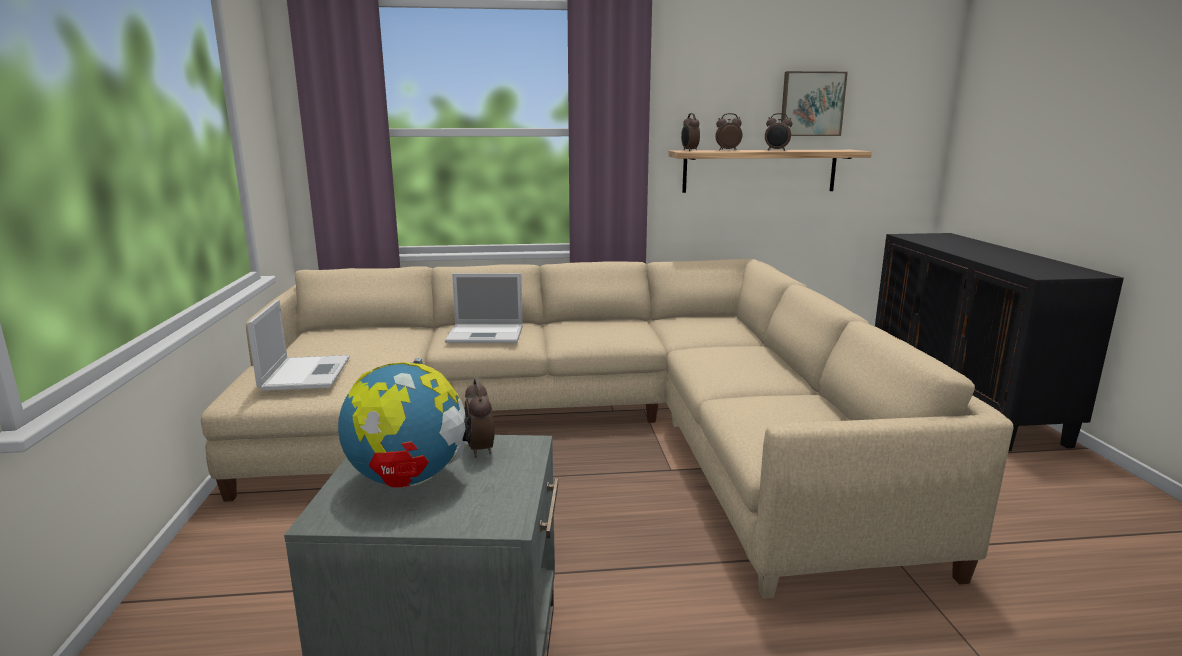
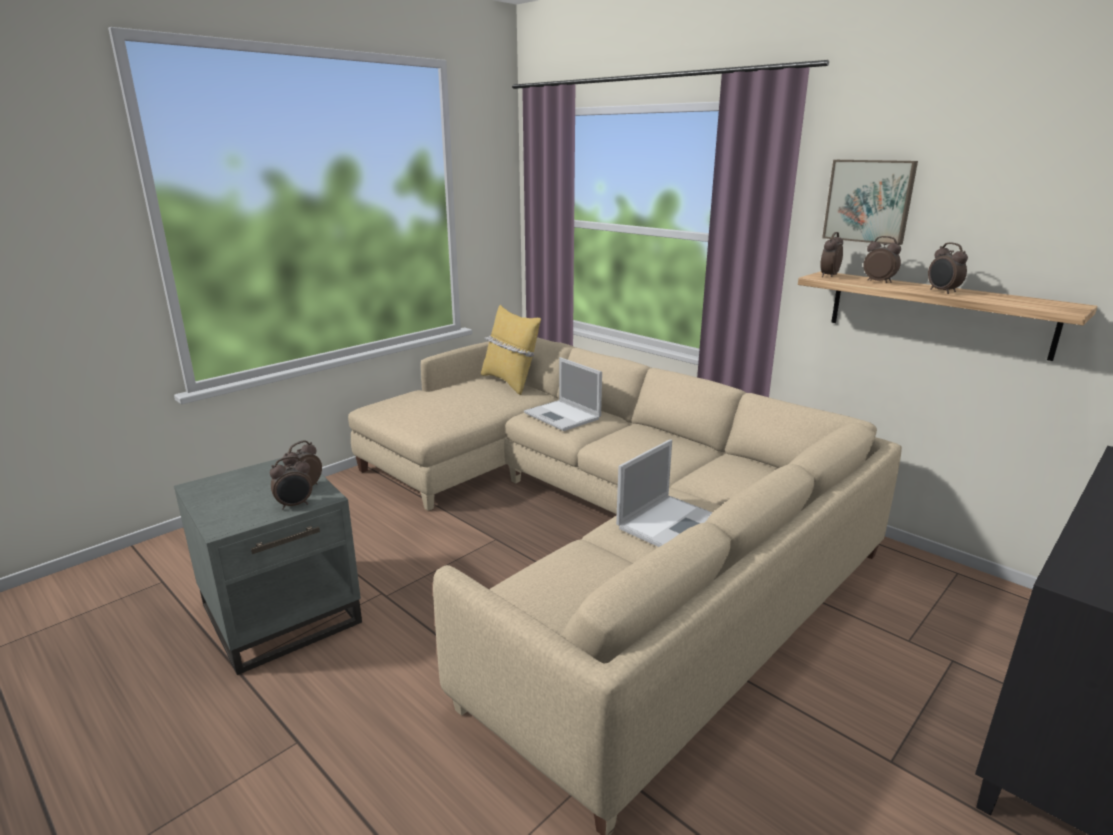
camera: 50 degrees right, 5 degrees up
(306, 373) = (416, 405): laptop -> laptop (670, 522)
(358, 327) = (510, 382): none -> yellow pillow
(408, 480) = (249, 487): globe -> none
(518, 464) = (295, 505): none -> alarm clock
(811, 104) = (1033, 232): picture -> picture (869, 201)

